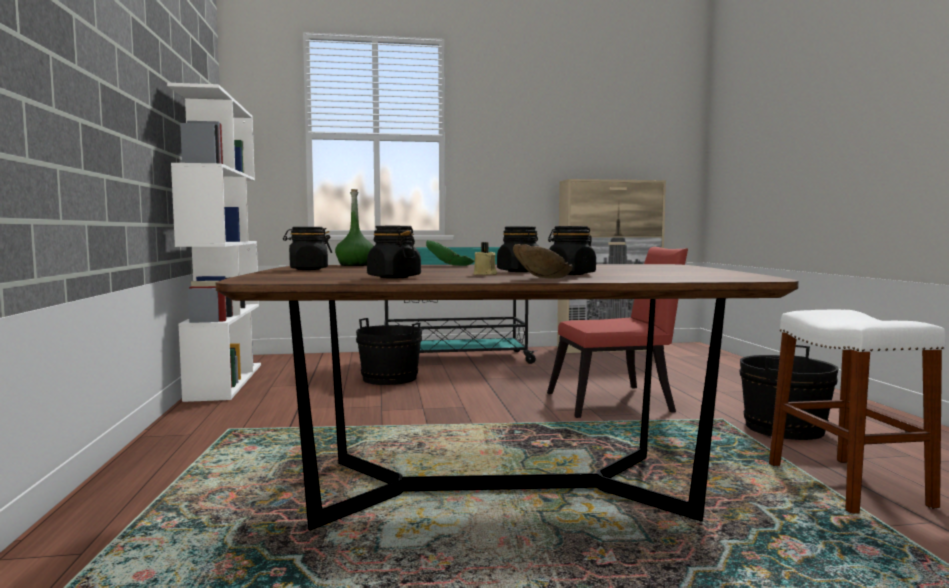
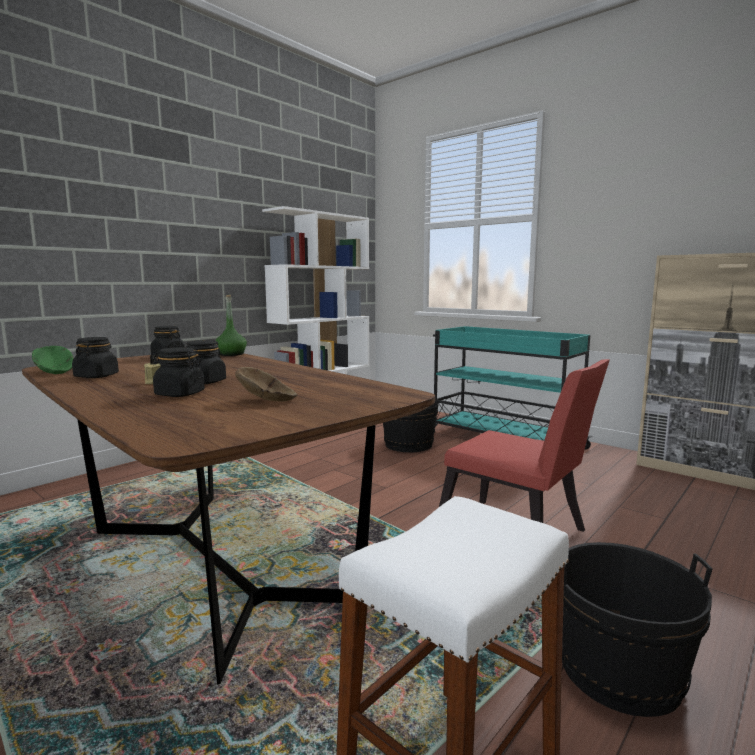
camera: 50 degrees right, 5 degrees up
(451, 265) = (262, 364): green bowl -> green bowl (54, 372)
(545, 279) = (105, 397): brown bowl -> brown bowl (268, 400)

